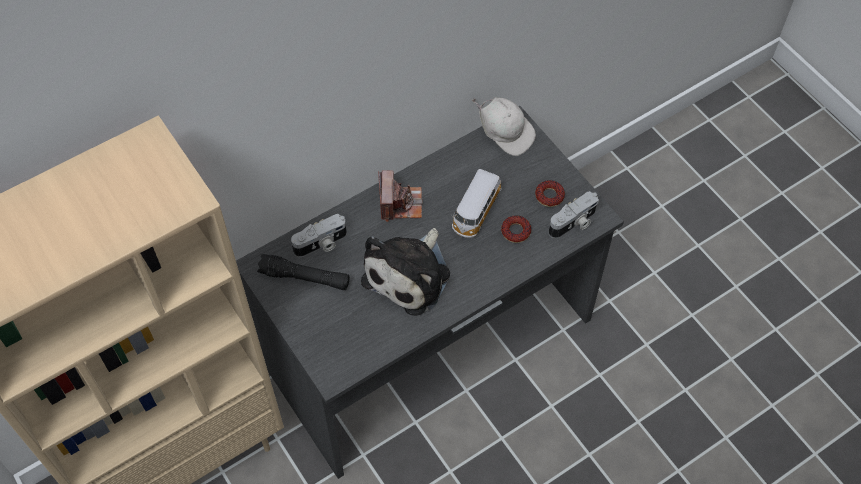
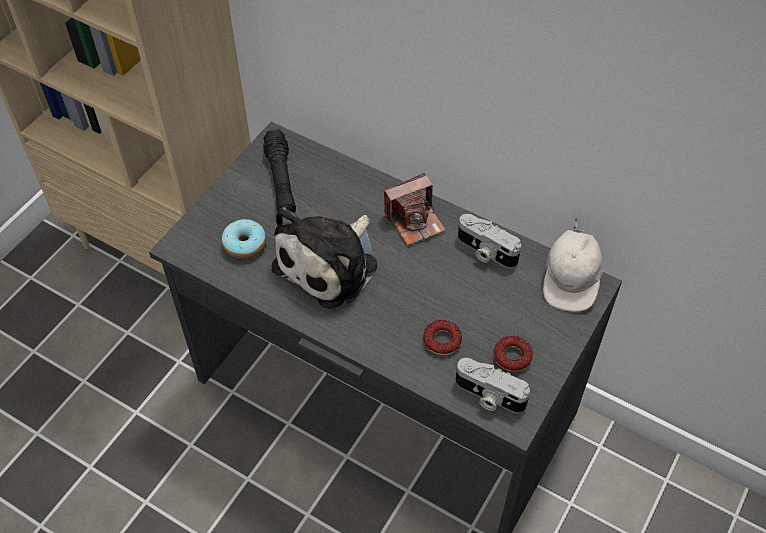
camera: 65 degrees right, 5 degrees down
(321, 244) = (327, 177): camera -> camera (485, 252)
(358, 327) = (244, 244): none -> donut
(410, 274) = (330, 264): plush toy -> plush toy turned 60 degrees counterclockwise
(475, 212) = (445, 292): toy car -> none

